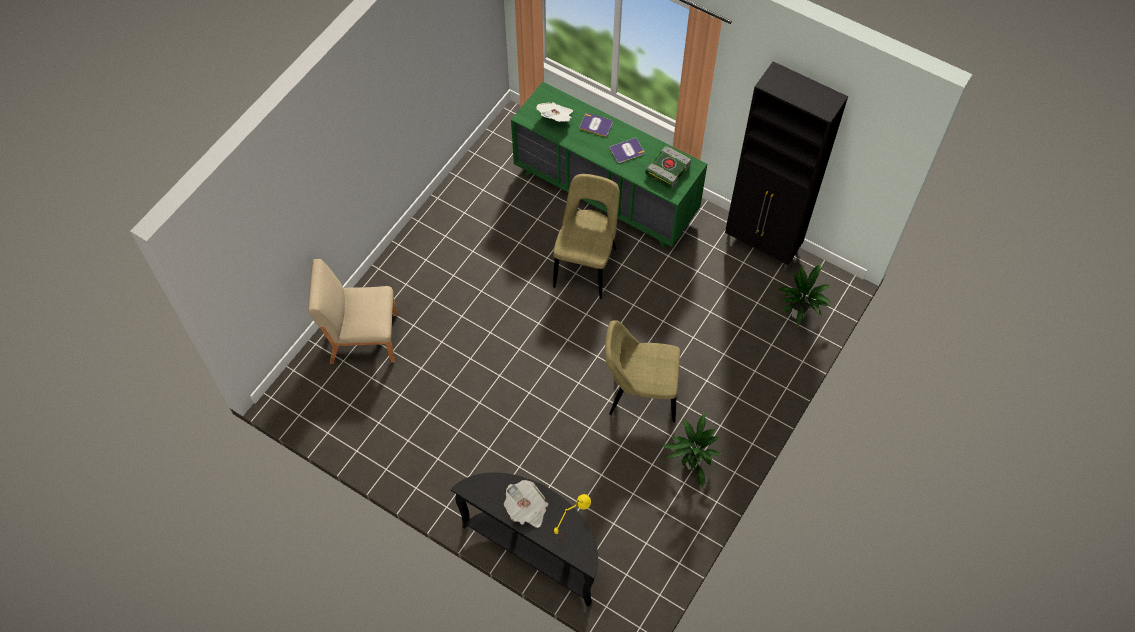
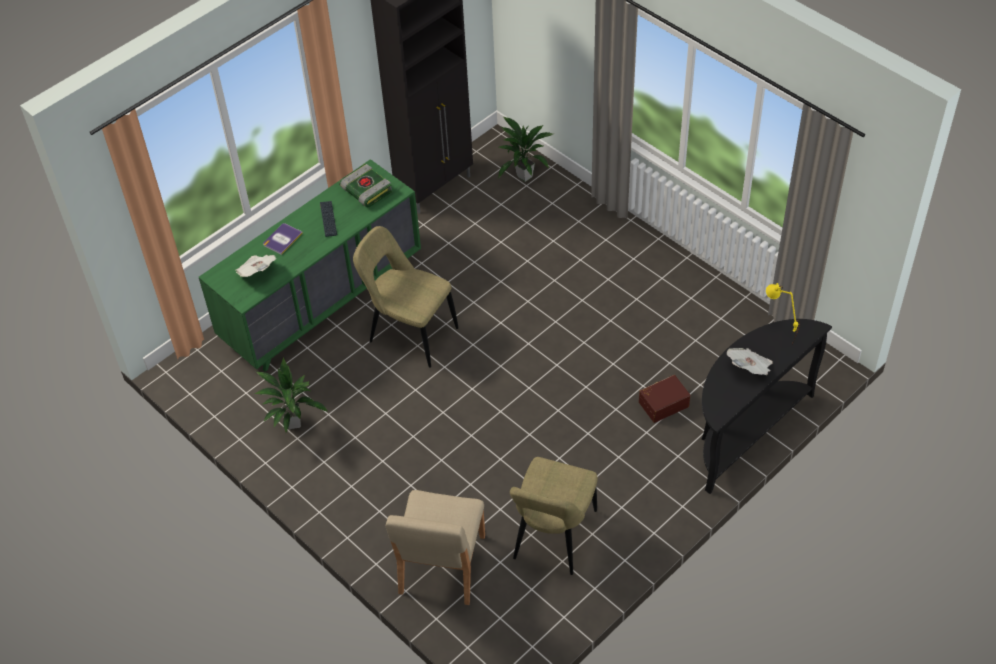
camera: 75 degrees left, 10 degrees down
(553, 476) = (663, 403): none -> brown storage box
(627, 151) = (328, 219): book -> keyboard
(639, 395) = (584, 315): beige chair -> beige chair (553, 538)
(690, 463) = (670, 289): potted plant -> potted plant (293, 424)

